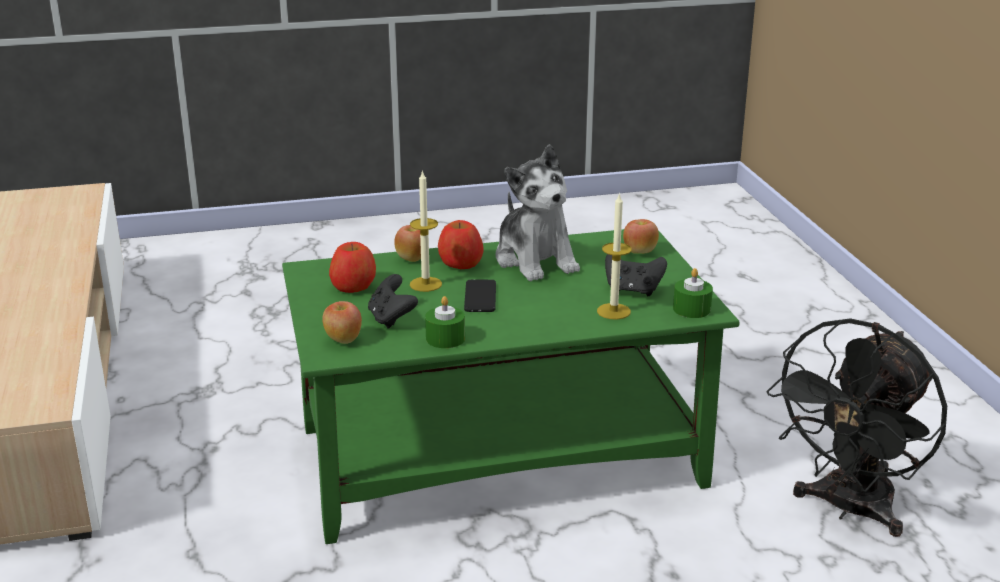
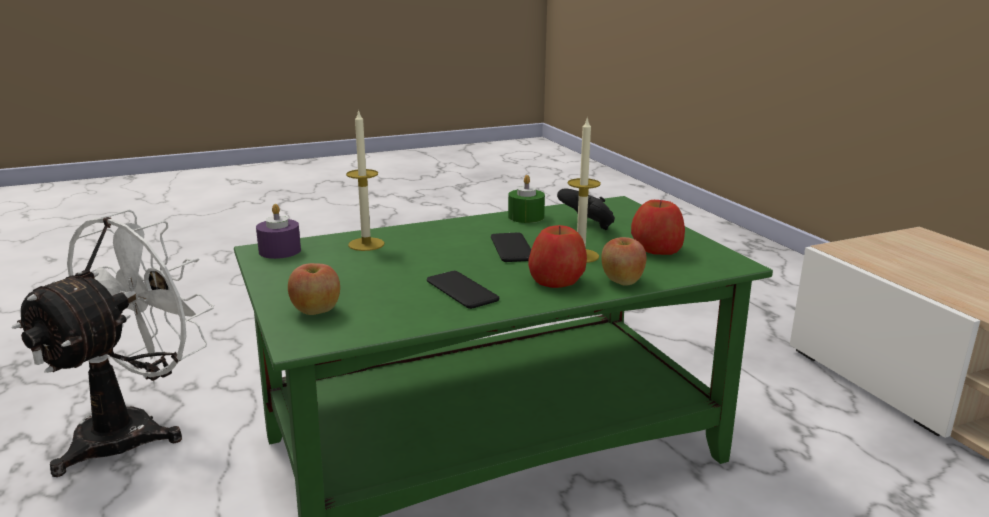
camera: 170 degrees right, 5 degrees down
(343, 340) = (615, 211): apple -> none
(535, 260) = (462, 290): plush toy -> phone
(633, 290) = (340, 264): black game controller -> none
(691, 309) = (280, 251): green candle -> purple candle
(849, 509) = (134, 429): black fan -> white fan

